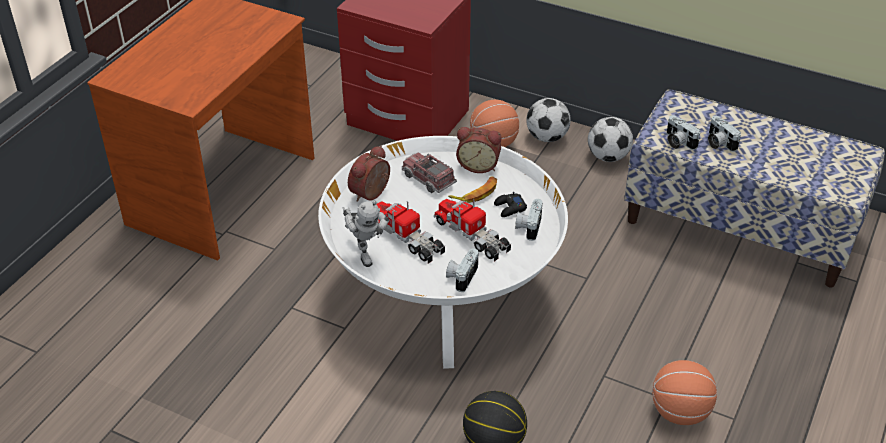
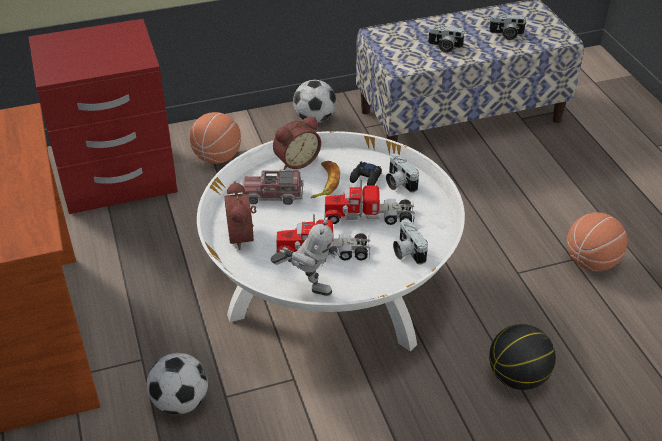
camera: 45 degrees left, 0 degrees up
(547, 137) = (252, 130): football -> football (180, 402)
(678, 142) = (419, 61): camera -> camera (506, 35)

